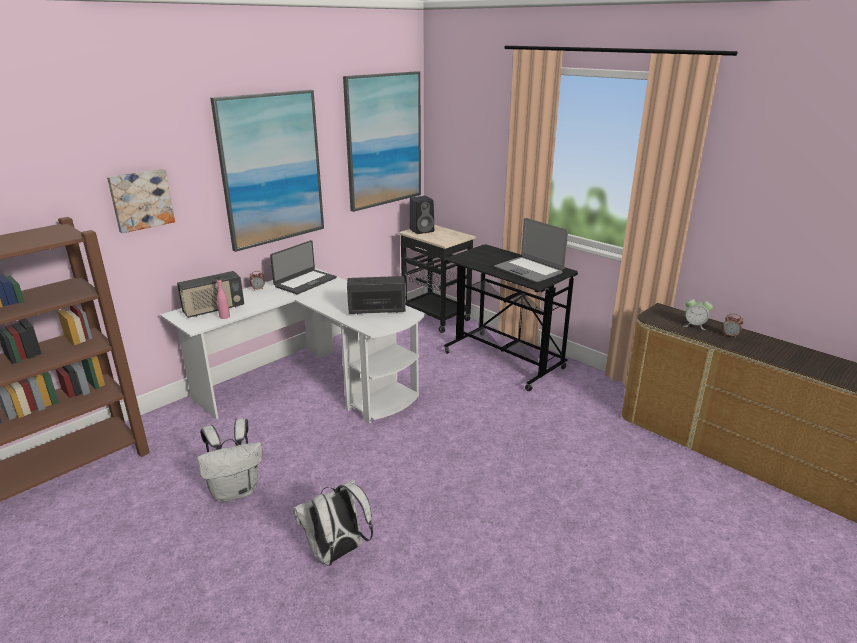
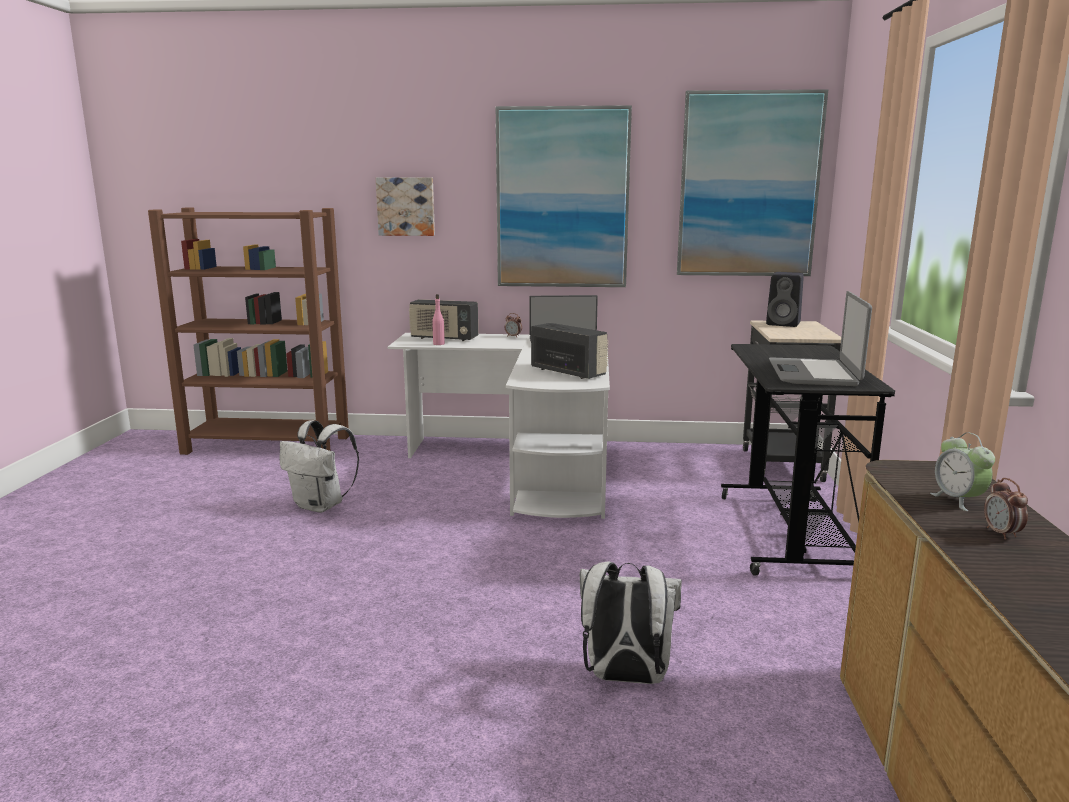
camera: 50 degrees right, 10 degrees down
(337, 554) = (284, 583): white backpack -> white backpack (624, 678)

